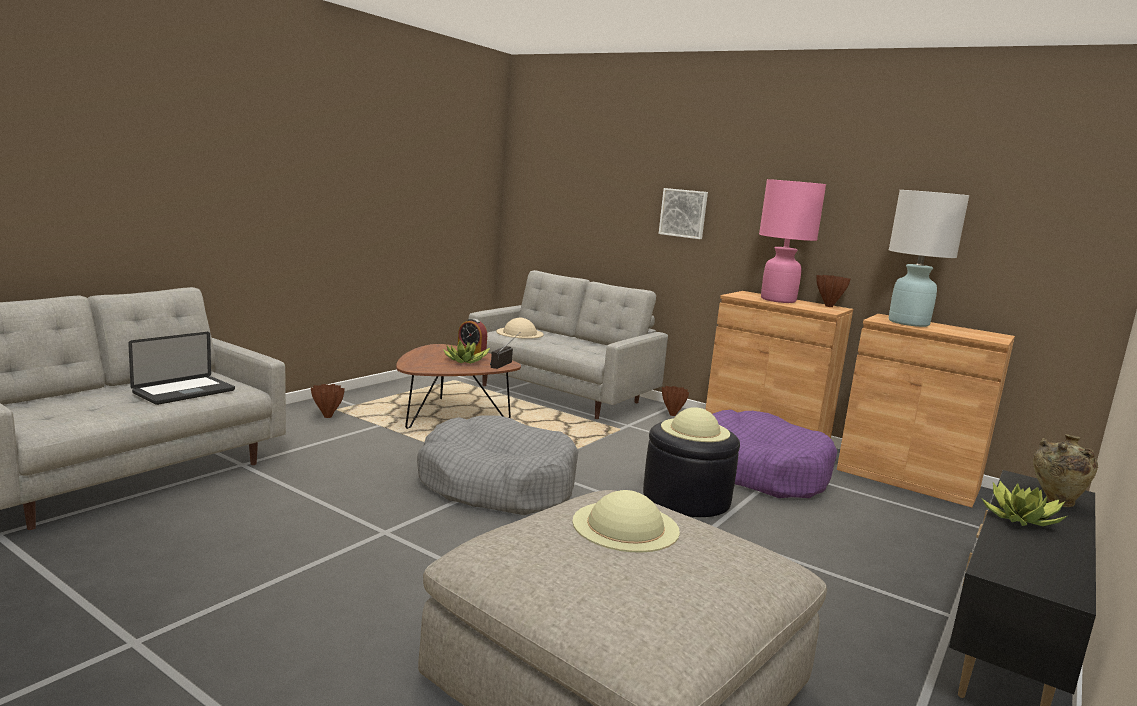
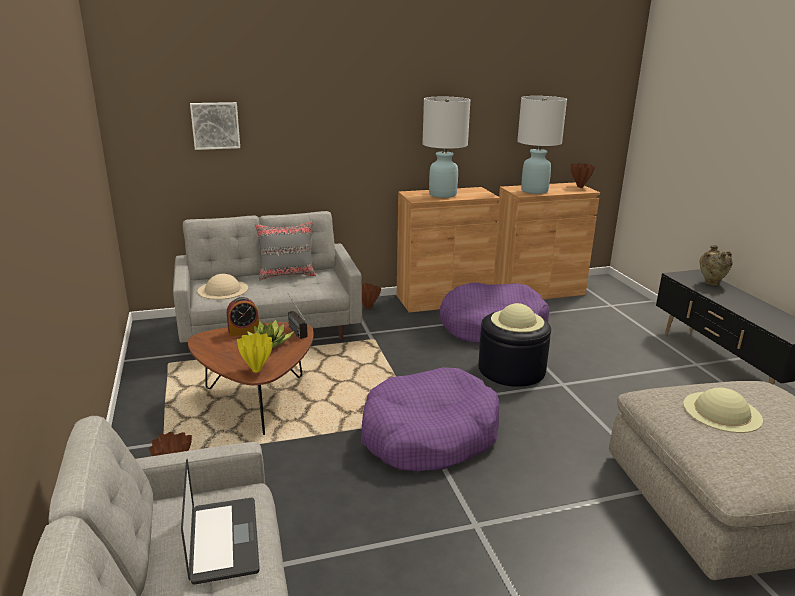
camera: 50 degrees left, 10 degrees up
(419, 366) = (257, 370): none -> yellow vase
(497, 485) = (429, 435): grey dog bed -> purple dog bed
(588, 342) = (287, 275): none -> grey pillow
(683, 213) = (334, 134): picture -> picture (215, 125)
(778, 300) = (442, 194): pink table lamp -> white table lamp
(829, 306) = (471, 189): brown vase -> brown vase (579, 187)
(1020, 519) = (729, 301): potted plant -> none

